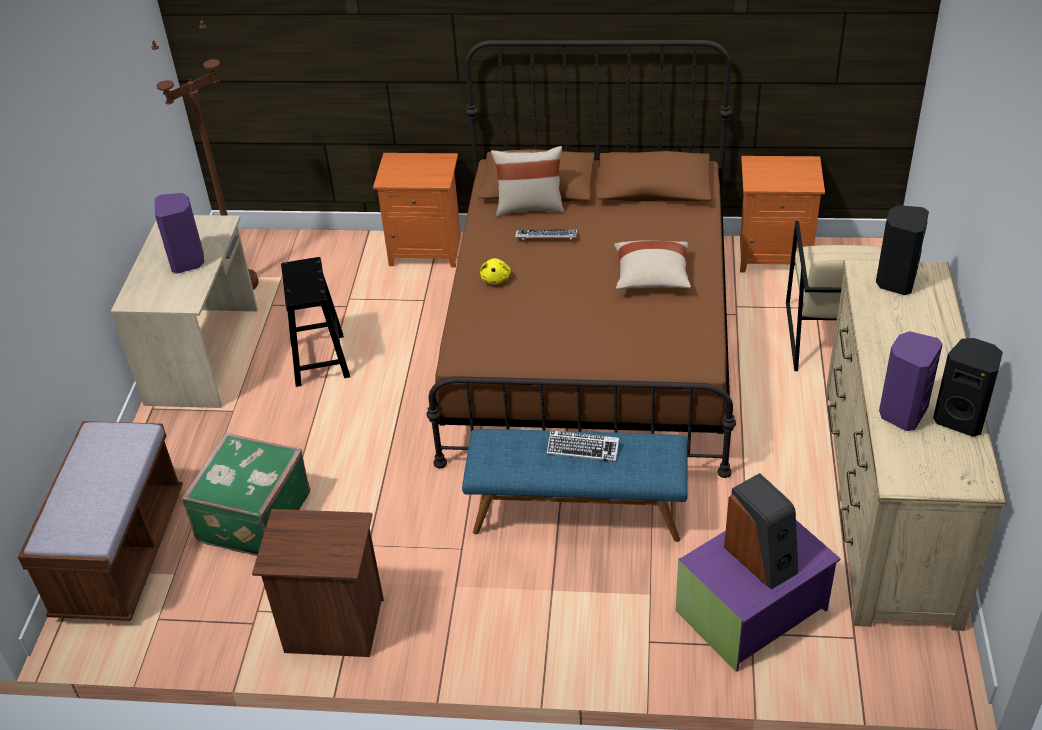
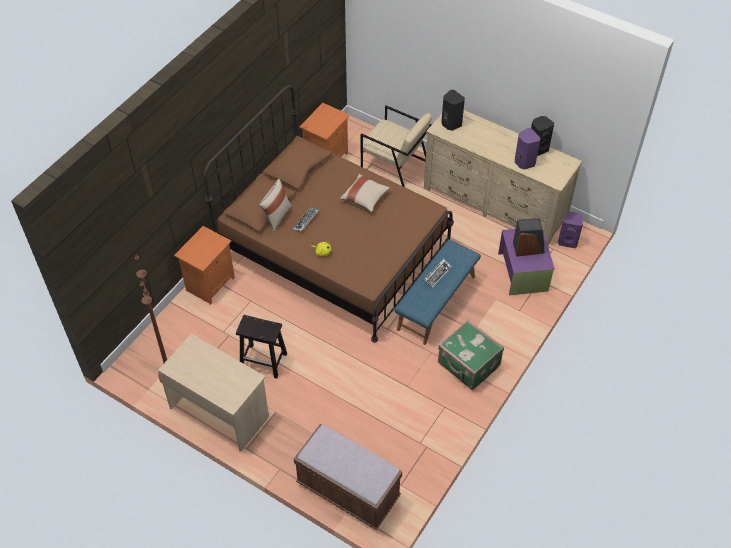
camera: 65 degrees left, 10 degrees up
(188, 261) = (215, 368): purple speaker -> purple speaker (568, 241)
(252, 517) = (359, 427): green suitcase -> green suitcase (468, 365)
(333, 627) = (447, 416): brown nightstand -> none

